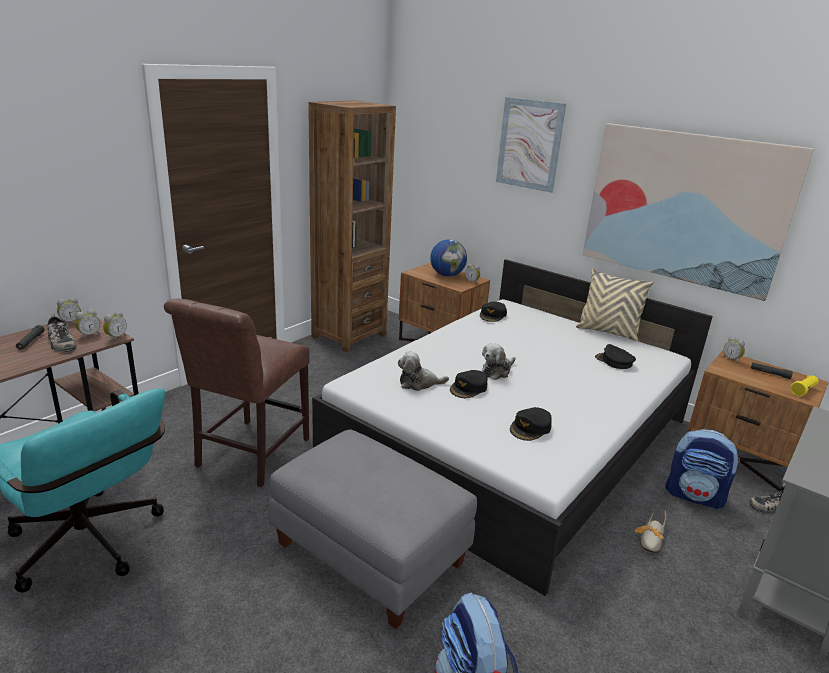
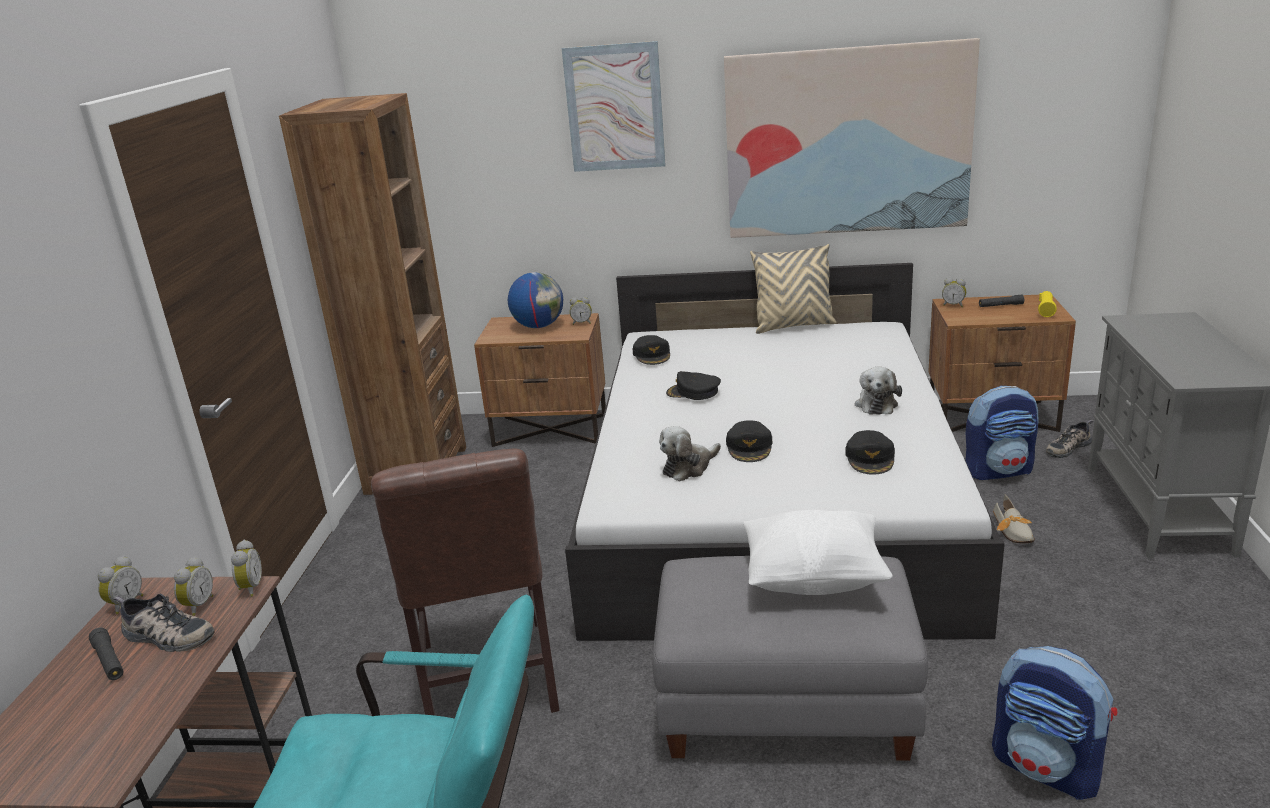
camera: 30 degrees left, 0 degrees up
(399, 478) = (815, 578): none -> white pillow
(497, 371) = (750, 415): plush toy -> plush toy (876, 404)
(614, 361) = (844, 354): black cap -> black cap (693, 392)

